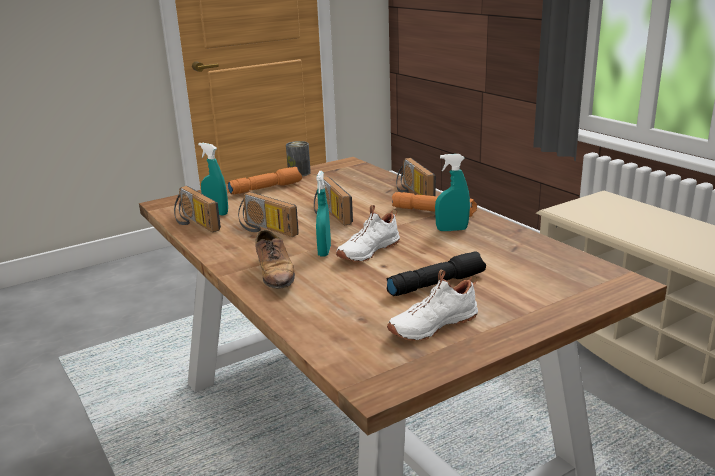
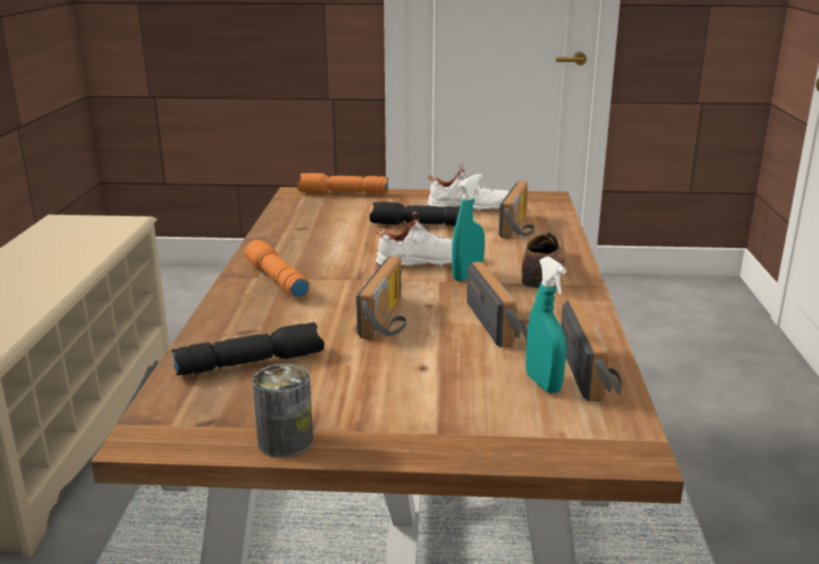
camera: 145 degrees left, 0 degrees up
(265, 188) = (403, 417): orange flashlight -> orange flashlight (342, 193)
(359, 184) = (251, 362): none -> black flashlight
(412, 192) = (228, 316): radio -> radio (520, 227)
(452, 229) = (308, 257): turquoise spray bottle -> none

